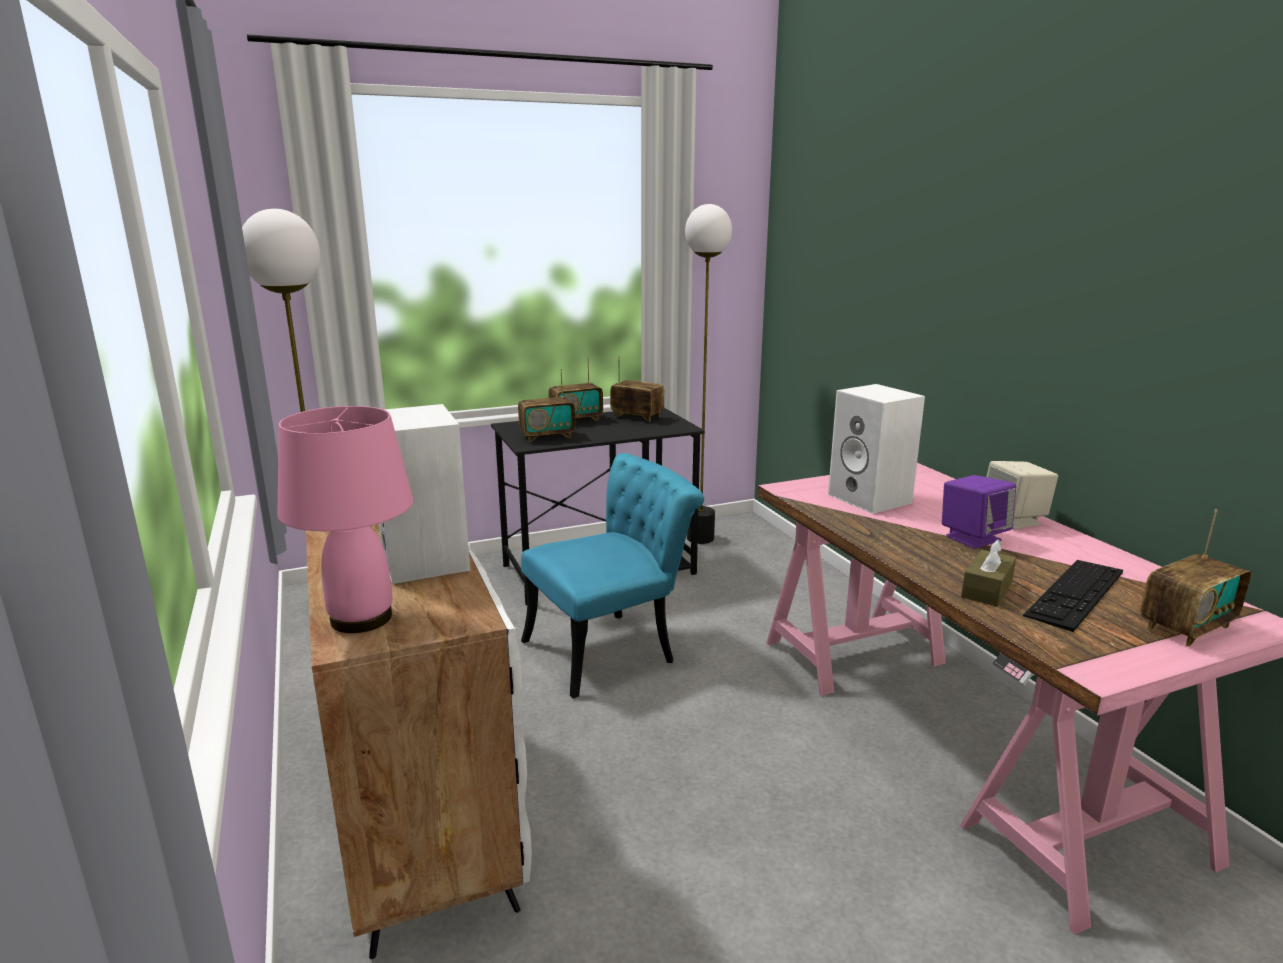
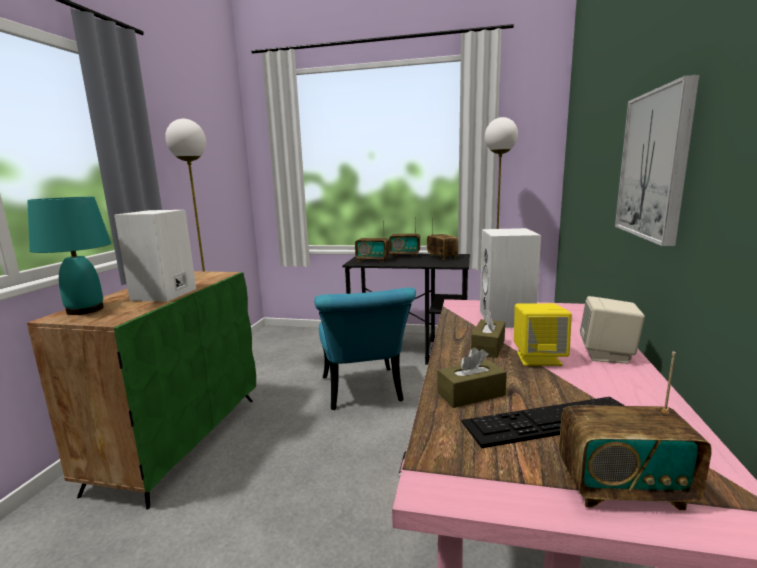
camera: 35 degrees right, 5 degrees down
(361, 618) = (86, 310): pink table lamp -> turquoise table lamp
(420, 811) = (180, 440): white cabinet -> green cabinet
(612, 648) = (364, 393): turquoise chair -> turquoise chair turned 75 degrees clockwise
(913, 537) = (488, 347): none -> brown tissue box
(973, 538) = (538, 358): purple speaker -> yellow speaker
(1030, 316) = (654, 165): none -> picture

